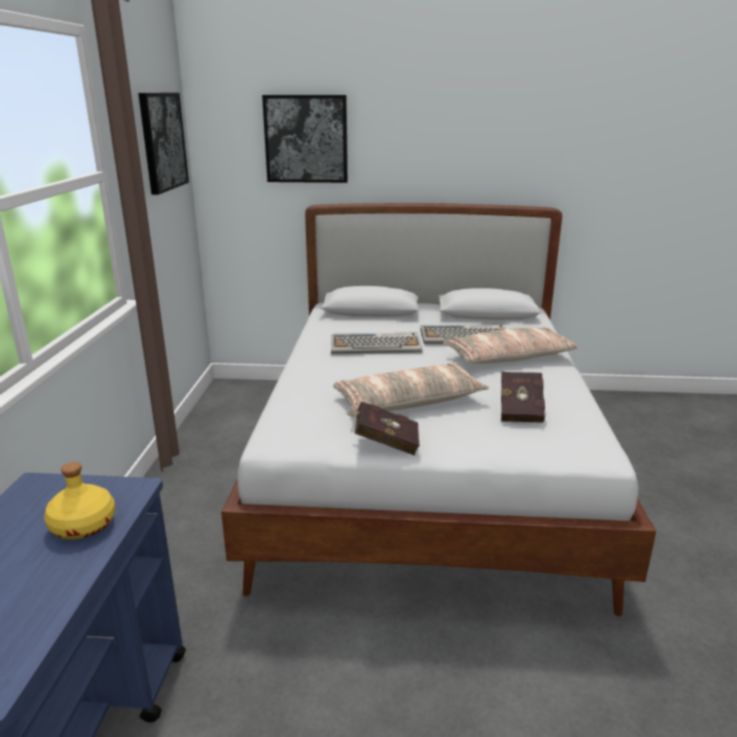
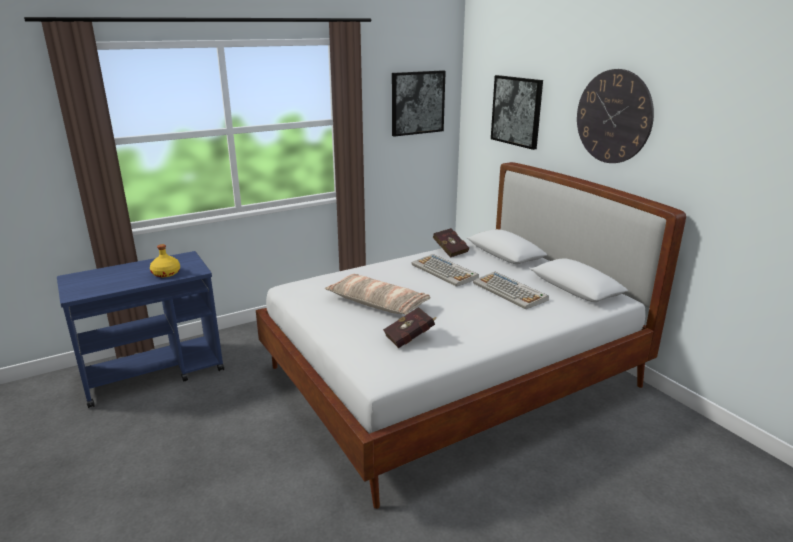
camera: 55 degrees right, 0 degrees up
(383, 443) = (316, 311): red book -> red book (449, 250)
(457, 127) = (613, 117): none -> wall clock
(509, 358) = (497, 315): pillow -> none

